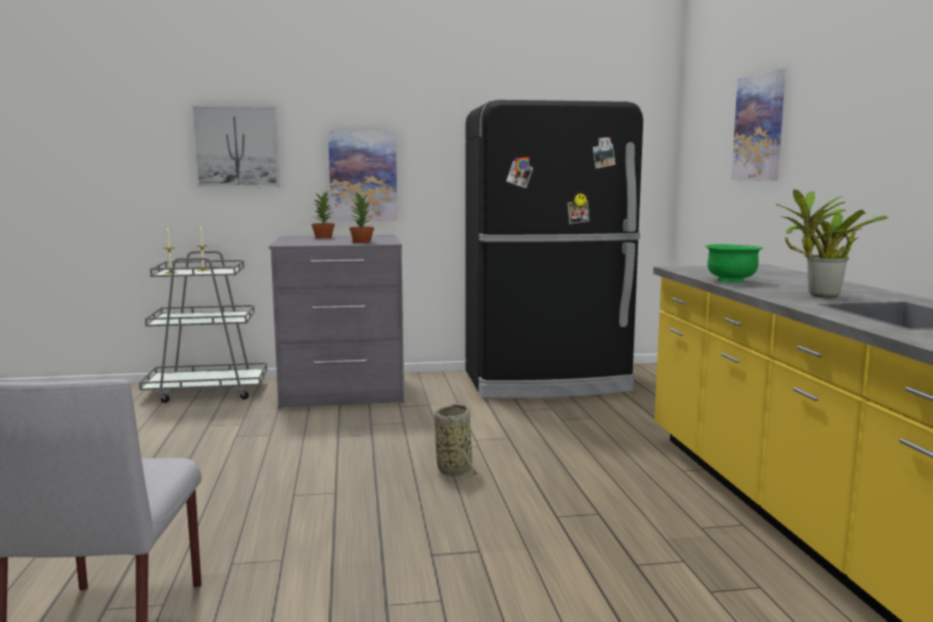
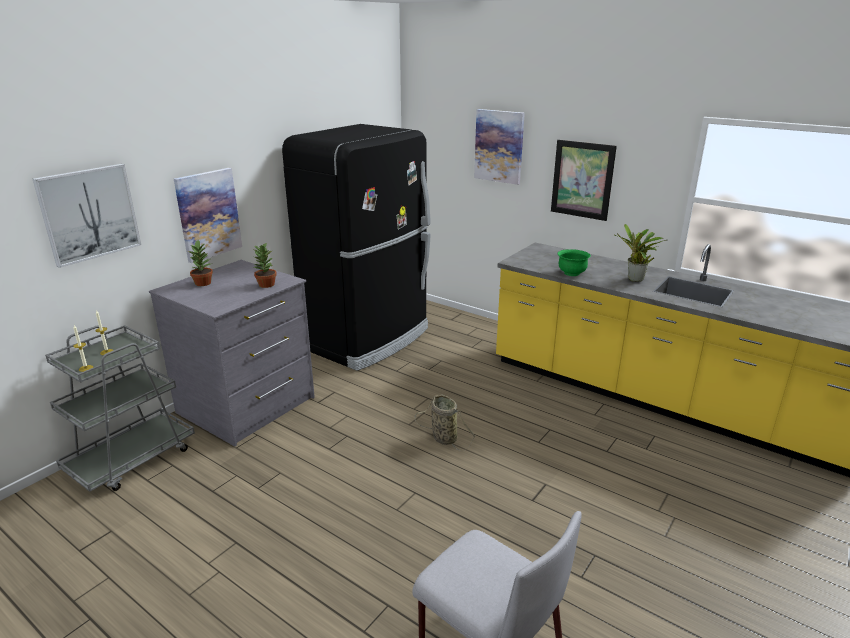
camera: 45 degrees left, 15 degrees up
(846, 158) = (582, 180): none -> picture

